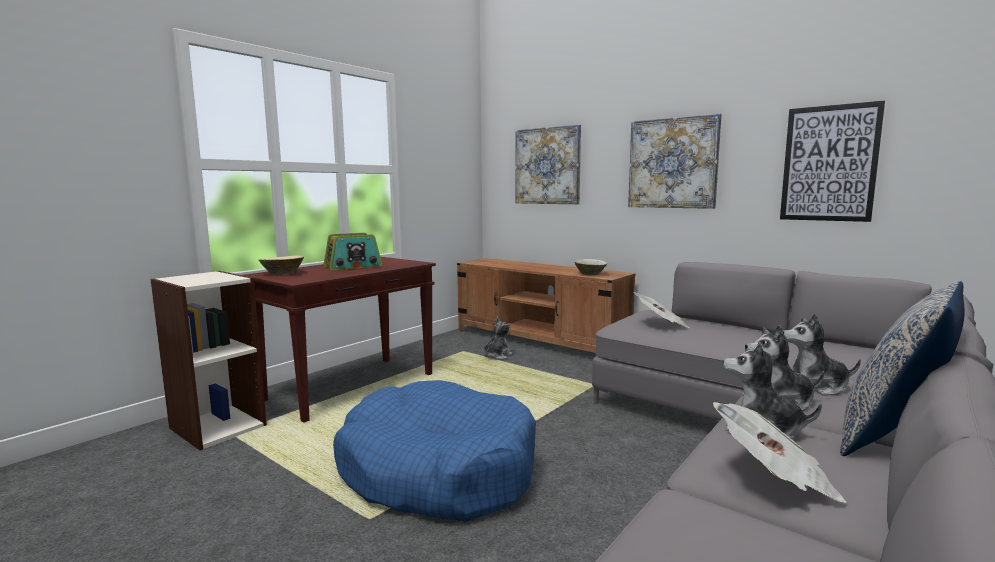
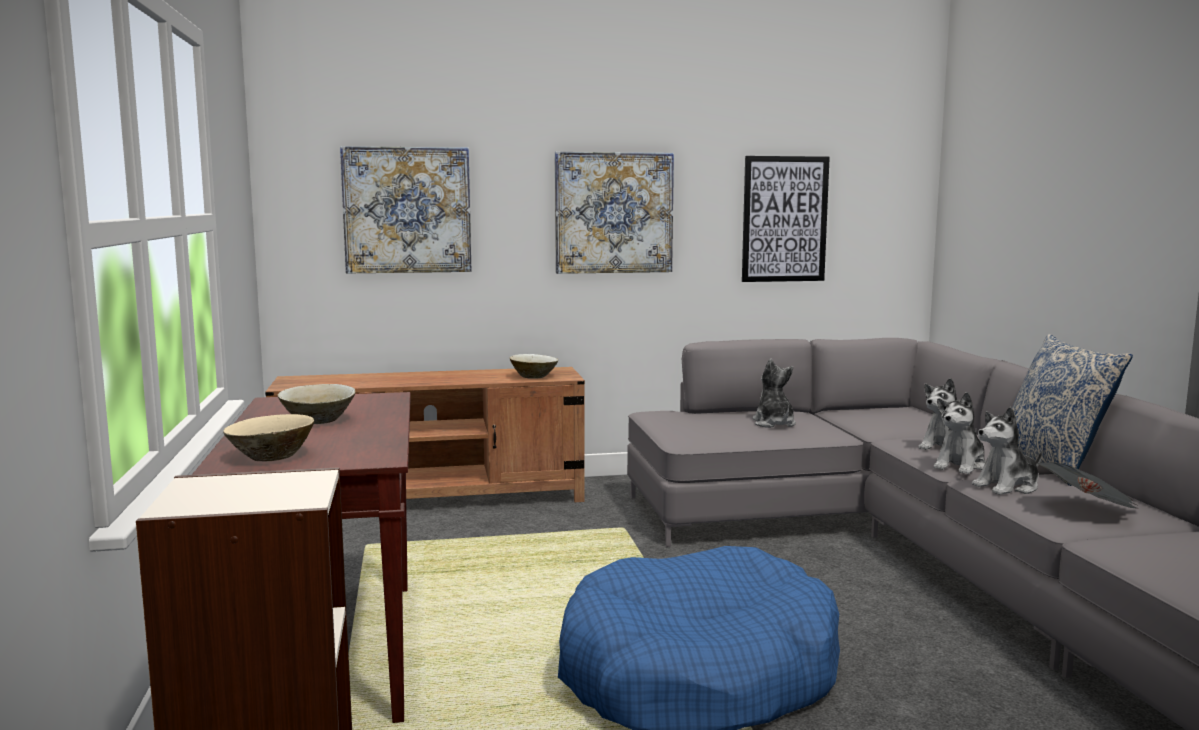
camera: 50 degrees left, 0 degrees up
(353, 266) = (318, 421): radio -> beige bowl
(496, 356) = (430, 535): plush toy -> plush toy (773, 424)
(661, 324) = (711, 425): newspaper -> none

